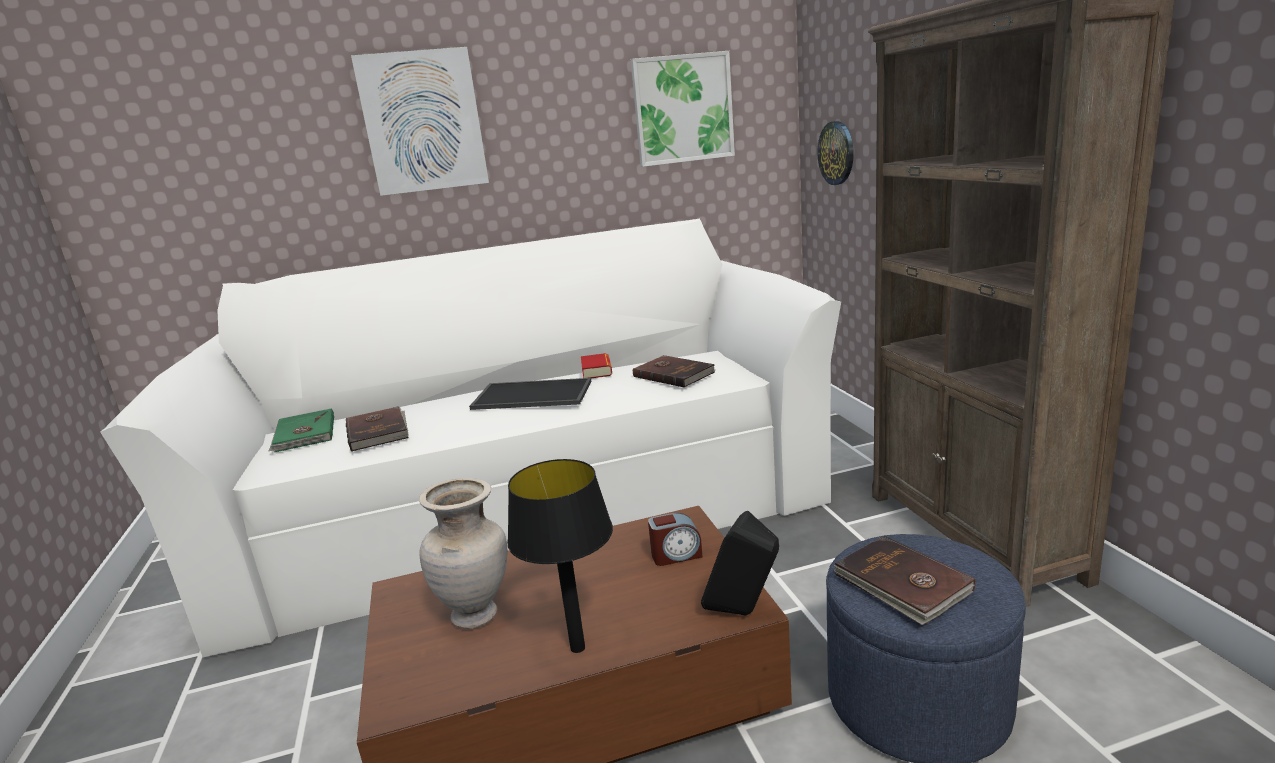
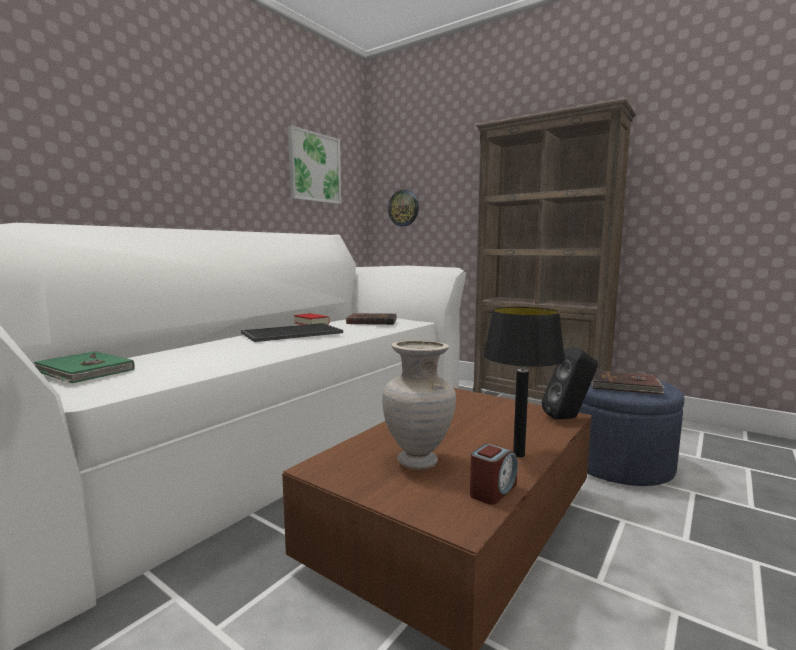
camera: 40 degrees left, 10 degrees down
(378, 431) = (183, 359): brown book -> none
(423, 122) = (142, 122): picture -> none
(676, 555) = (485, 407): alarm clock -> alarm clock (492, 490)

